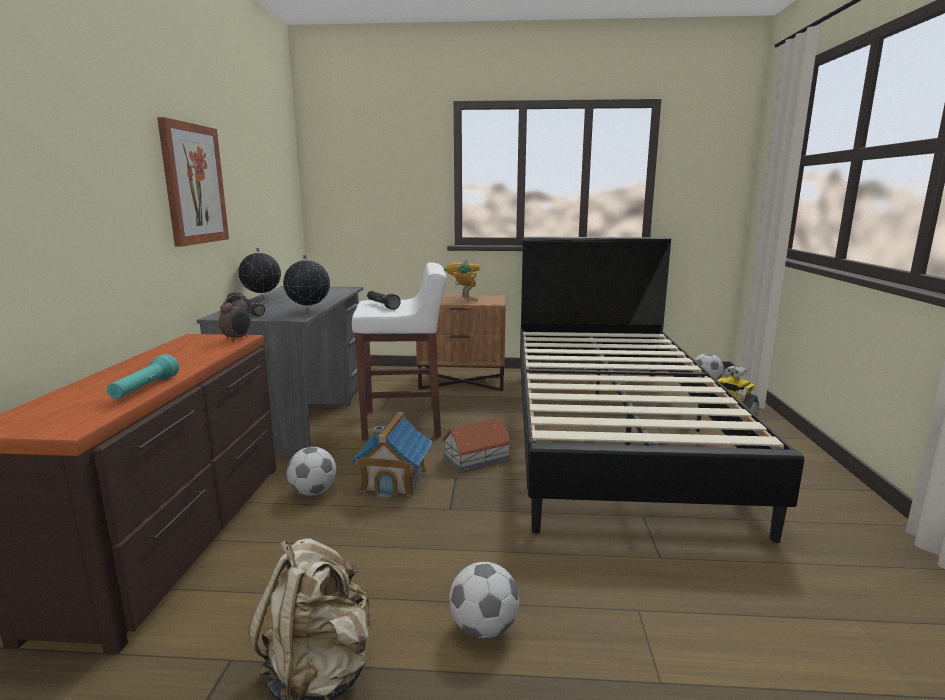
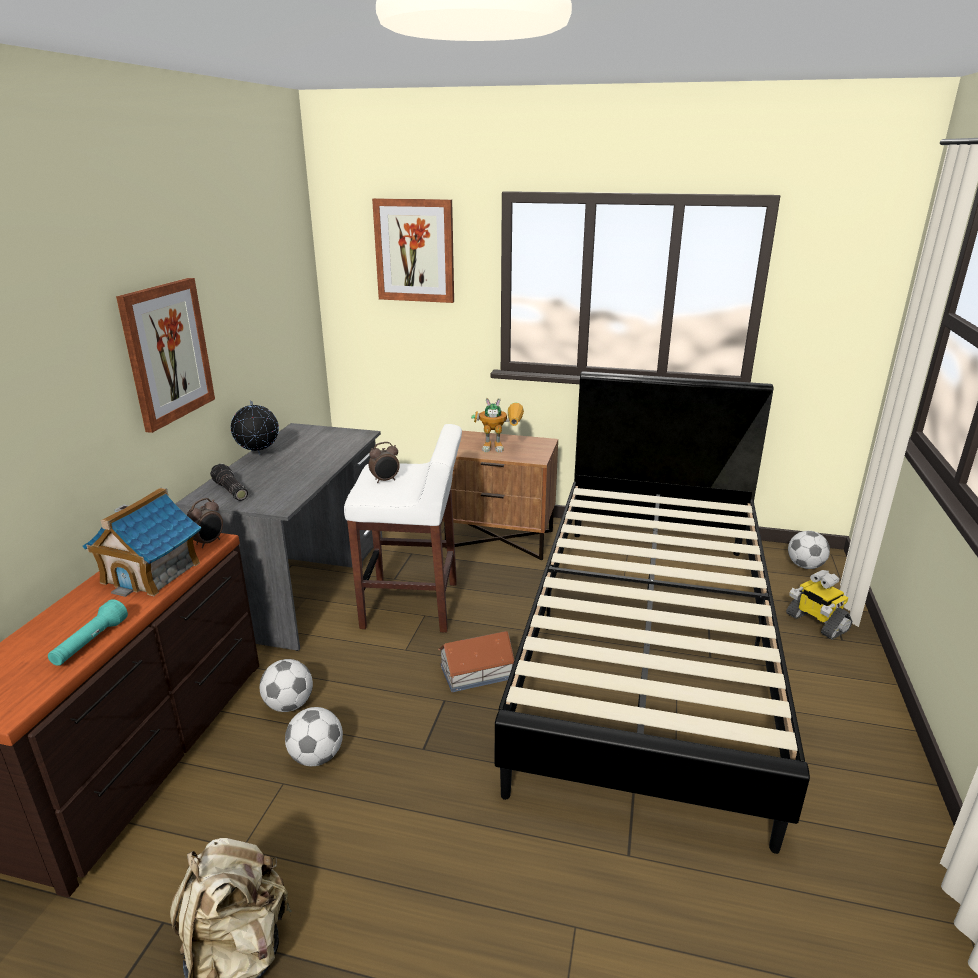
camera: 10 degrees right, 10 degrees up
(309, 311) = (298, 492): globe -> none
(382, 305) = (385, 480): black flashlight -> alarm clock
(383, 150) = (415, 250): none -> picture
(394, 481) = (377, 698): toy house -> toy house (152, 572)
(463, 300) = (501, 448): toy robot -> toy robot turned 105 degrees clockwise
(484, 628) = (407, 924): football -> football (316, 757)

